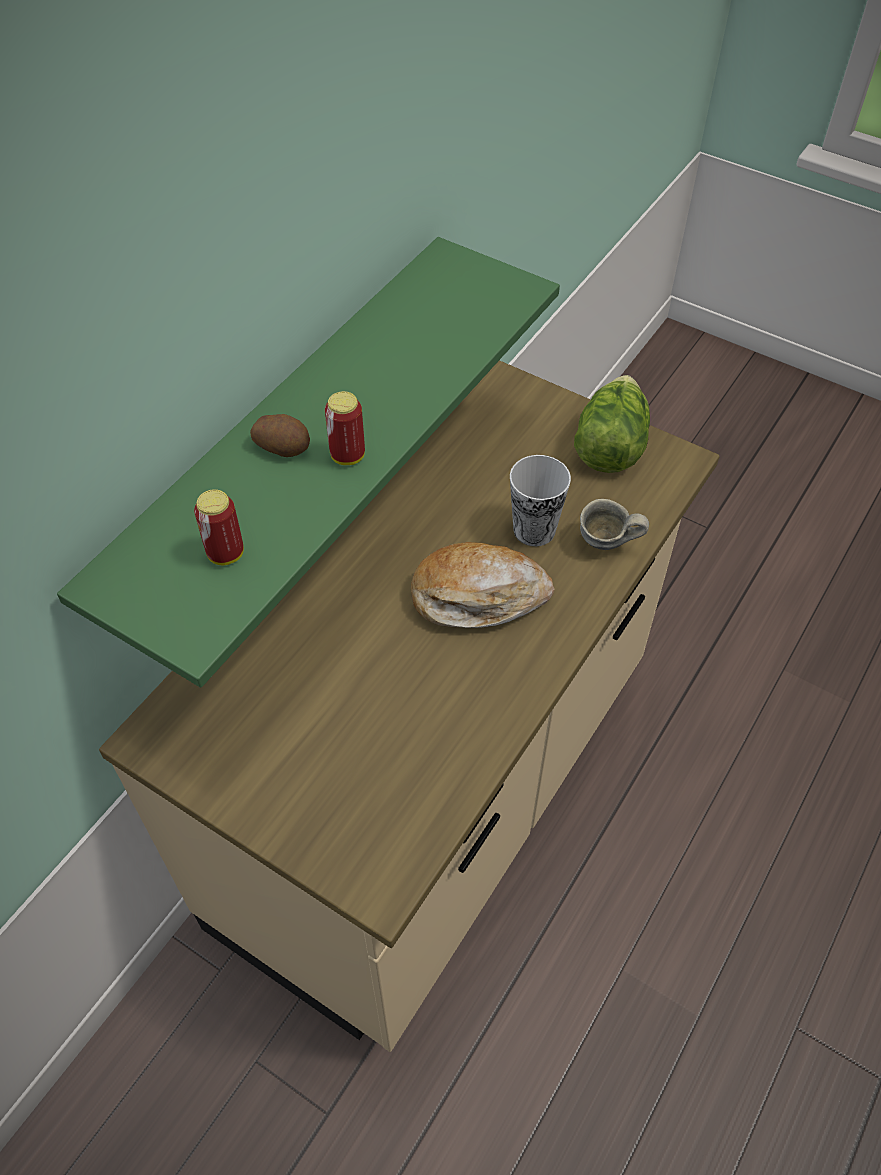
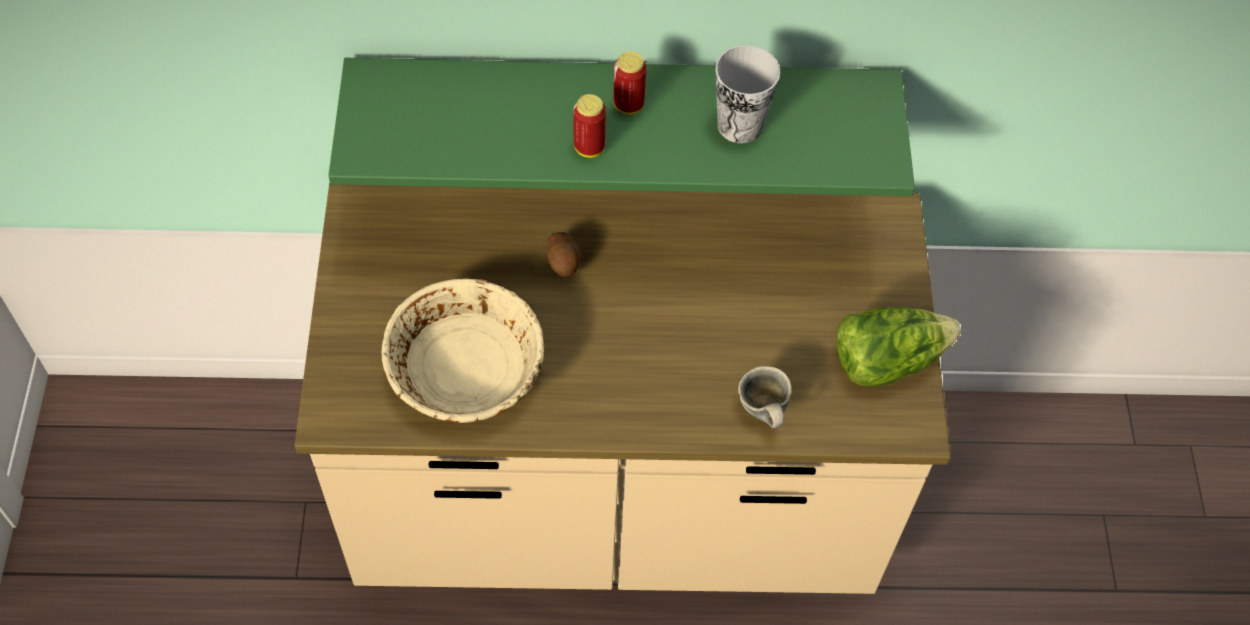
camera: 55 degrees right, 5 degrees up
(226, 554) = (442, 128): can -> can (628, 105)
(283, 447) = (568, 103): potato -> potato (564, 262)
(411, 738) = (466, 369): none -> beige bowl
(478, 596) = (634, 343): bread -> none
(534, 530) = (737, 349): cup -> cup (740, 125)

